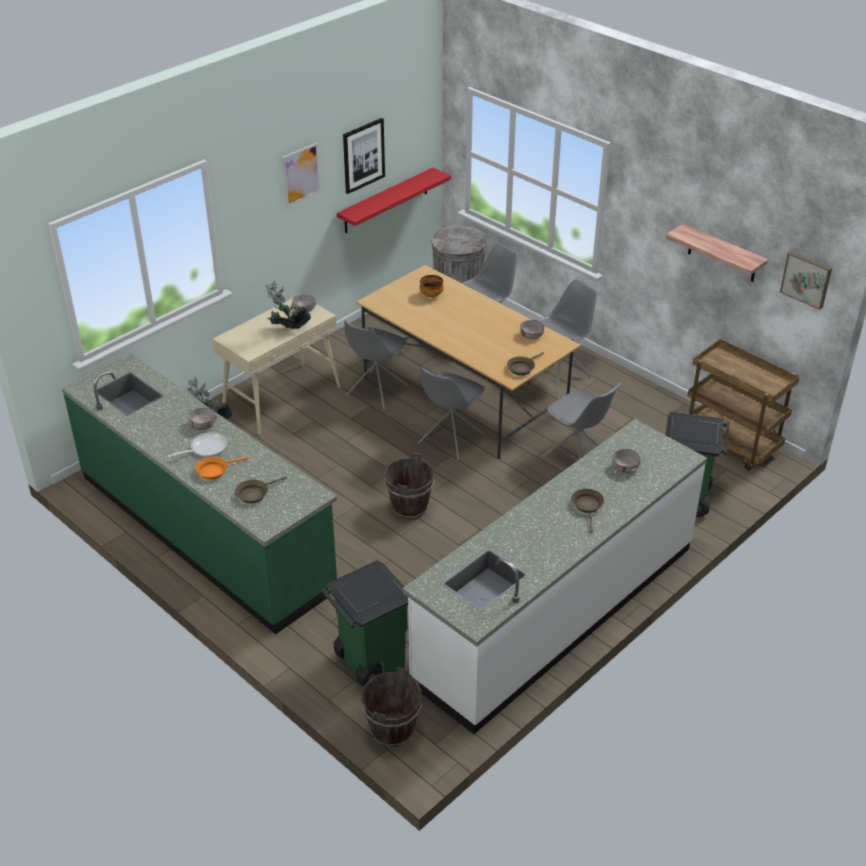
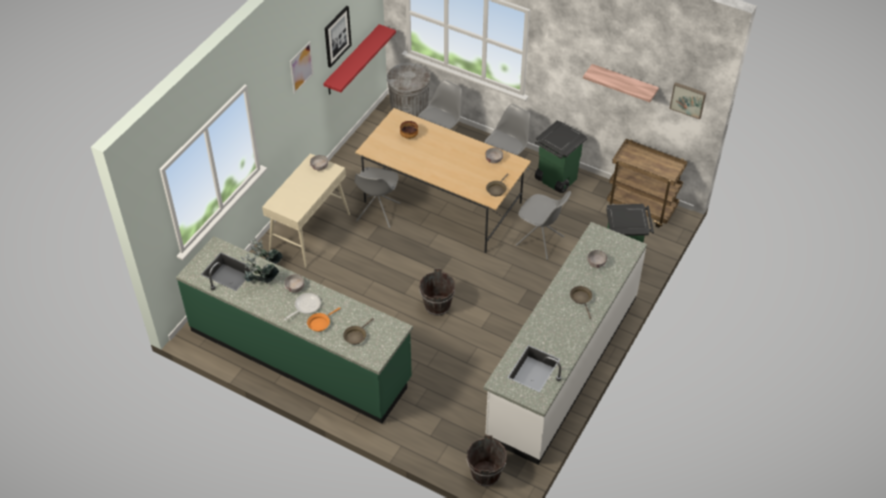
camera: 15 degrees left, 10 degrees up
(288, 330) = (315, 188): potted plant -> potted plant (260, 283)
(369, 661) = (452, 428): green trash can -> green trash can (555, 179)
(450, 439) = (446, 243): grey chair -> none

